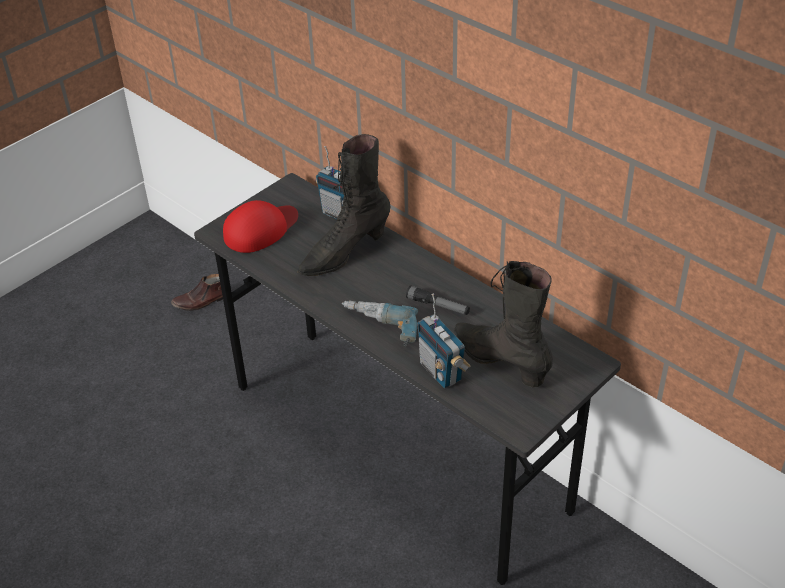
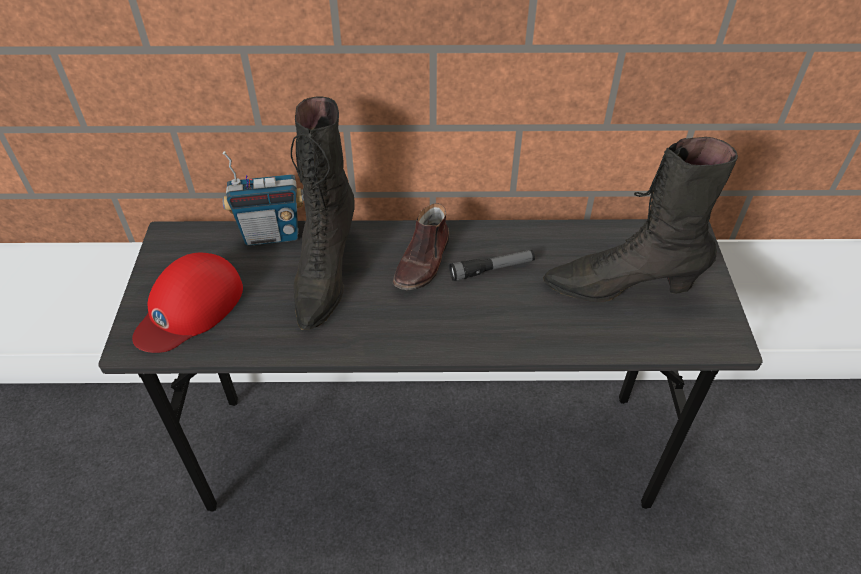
camera: 45 degrees left, 5 degrees up
(202, 301) = (65, 445): brown shoe -> brown shoe (423, 262)
(261, 229) = (189, 308): red cap -> red cap turned 150 degrees counterclockwise
(378, 329) = (466, 334): power drill -> none
(441, 372) = (585, 336): radio -> none

